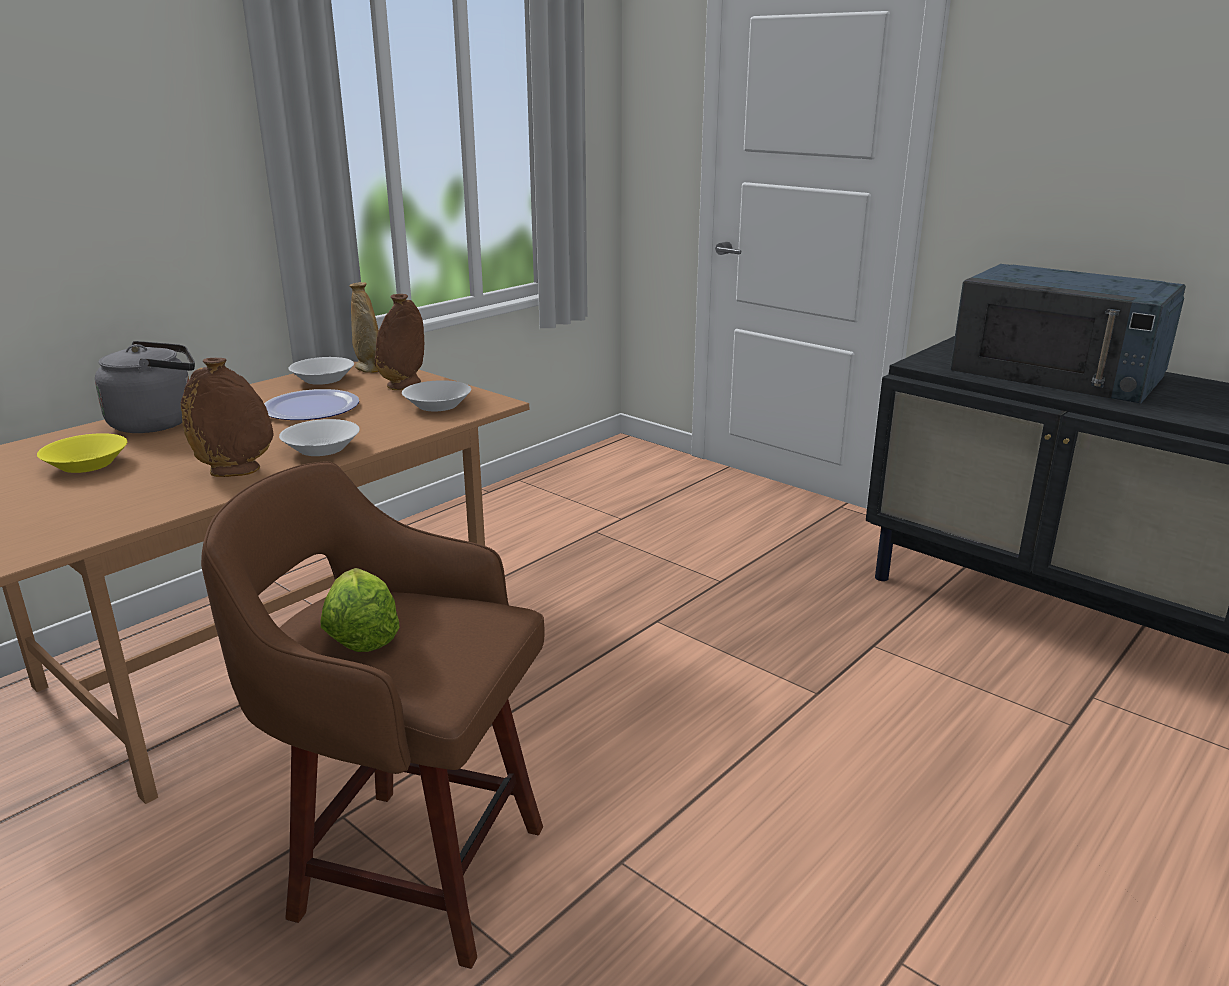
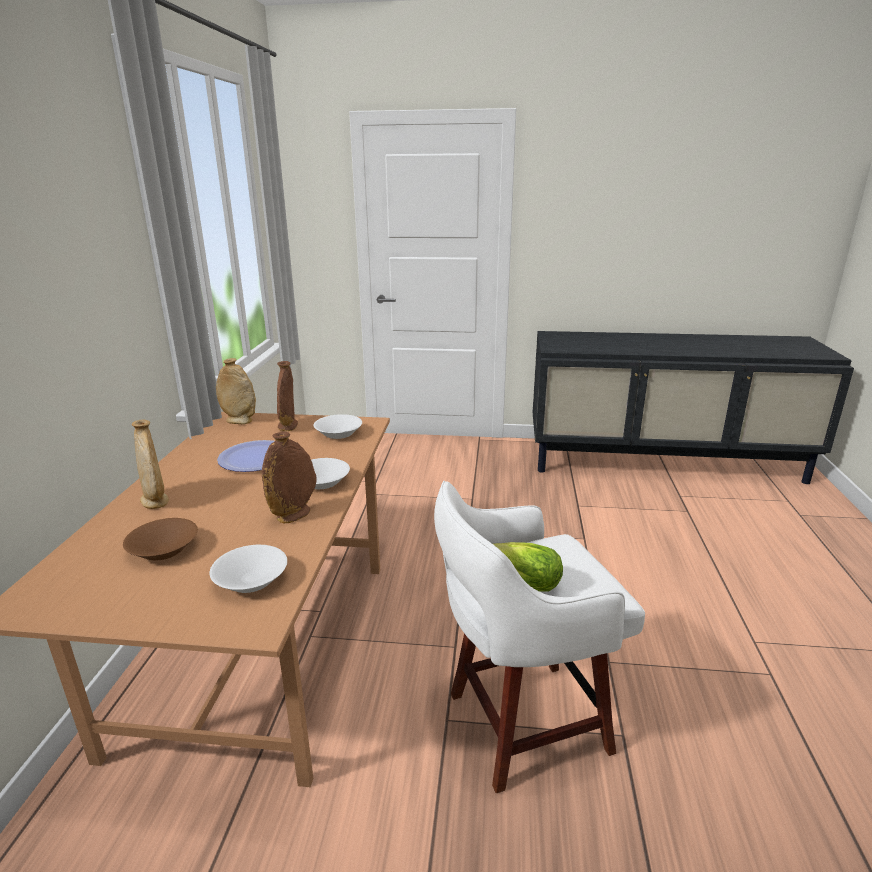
camera: 35 degrees left, 0 degrees up
(86, 465) = (164, 549): yellow bowl -> brown bowl
(158, 422) = (155, 501): grey kettle -> beige vase
(324, 379) = (222, 436): white bowl -> white bowl (252, 580)
(411, 868) = (520, 724): brown stool -> white stool
(1058, 373) = (612, 342): blue microwave -> none

